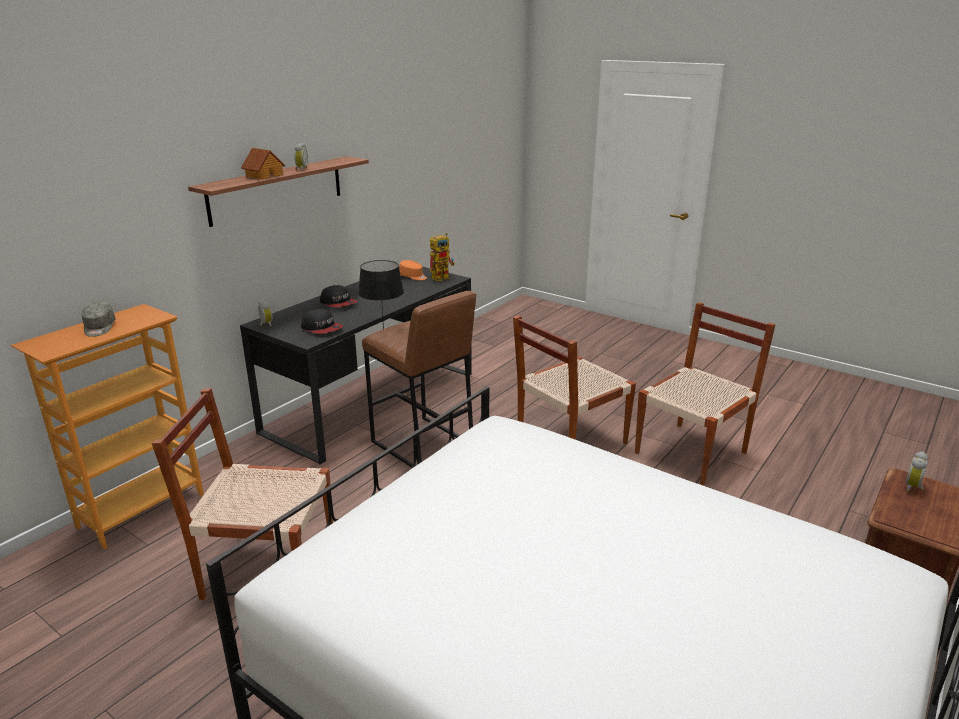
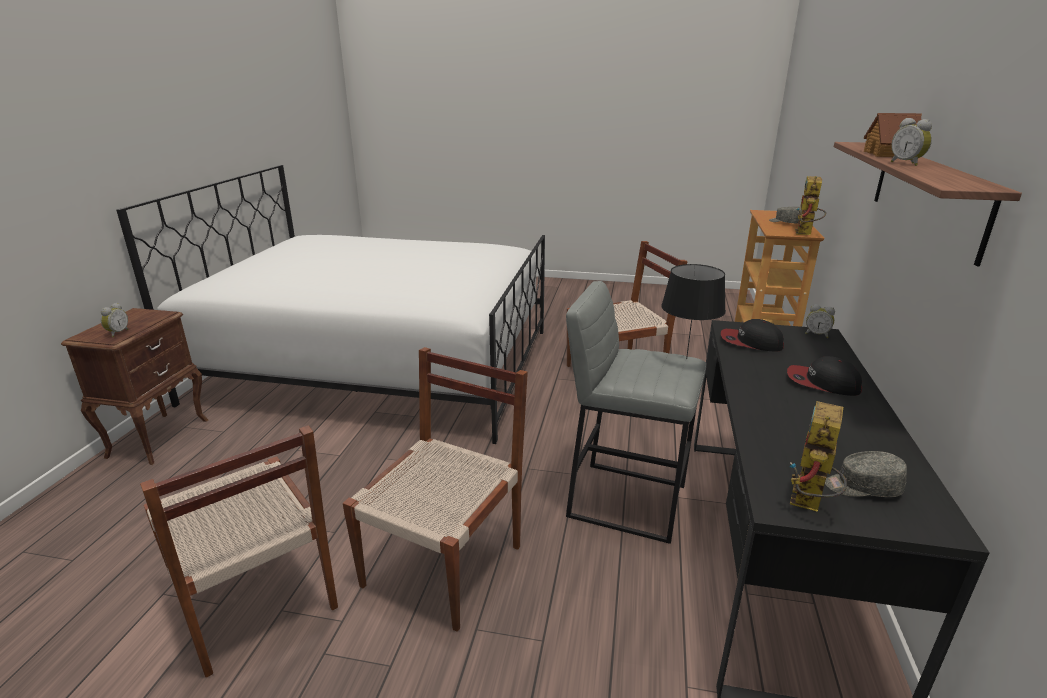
camera: 155 degrees right, 0 degrees up
(141, 310) = (805, 234): none -> toy robot
(413, 276) = (862, 487): orange cap -> grey cap
(423, 444) = (625, 500): brown stool -> grey stool
(692, 452) = (256, 603): chair -> chair turned 60 degrees counterclockwise

